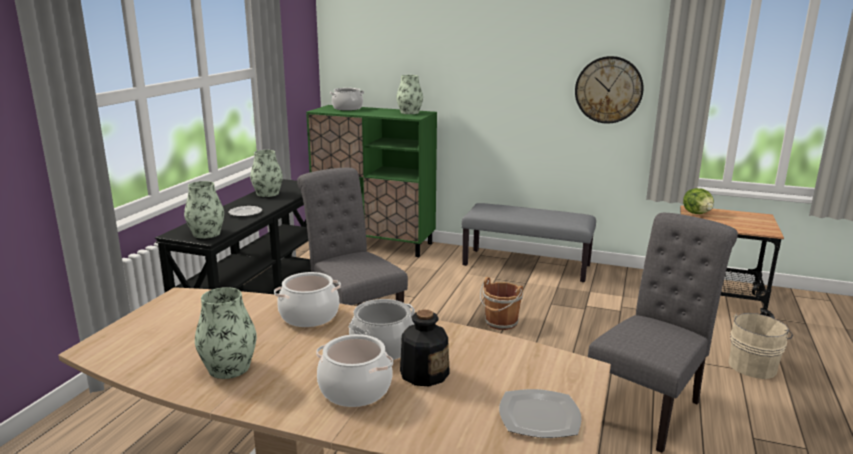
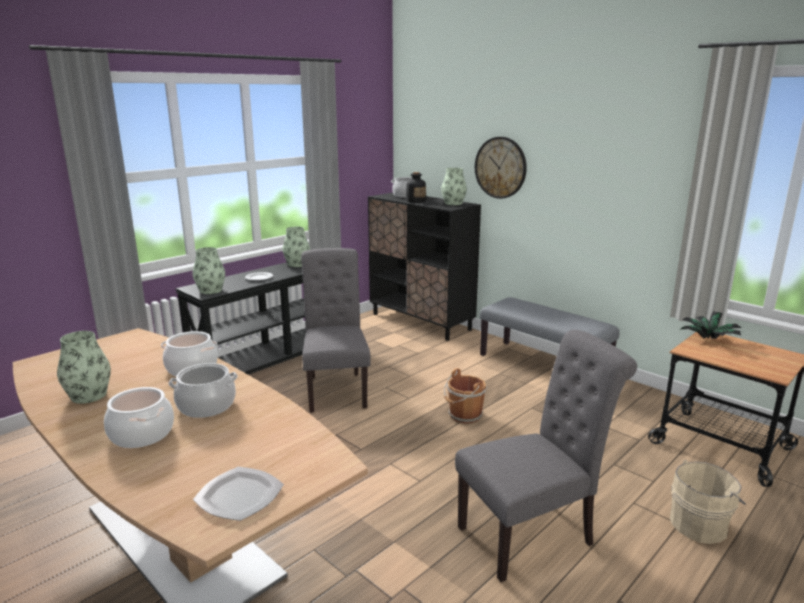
camera: 25 degrees right, 0 degrees up
(375, 243) = (421, 322): green cabinet -> black cabinet
(424, 373) = (206, 434): bottle -> bottle (416, 200)
(608, 90) = (640, 193): wall clock -> wall clock (500, 167)
(697, 213) = (709, 340): lettuce -> potted plant

